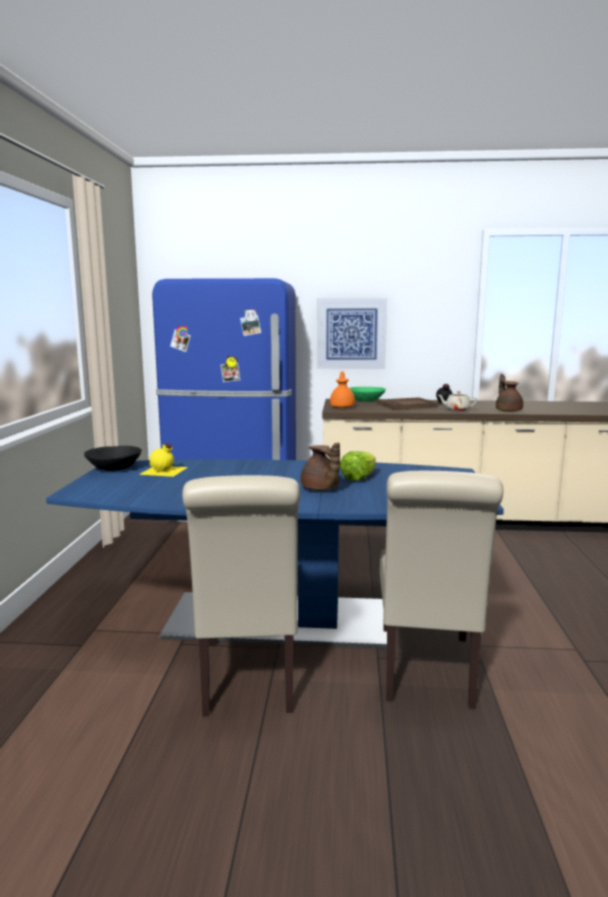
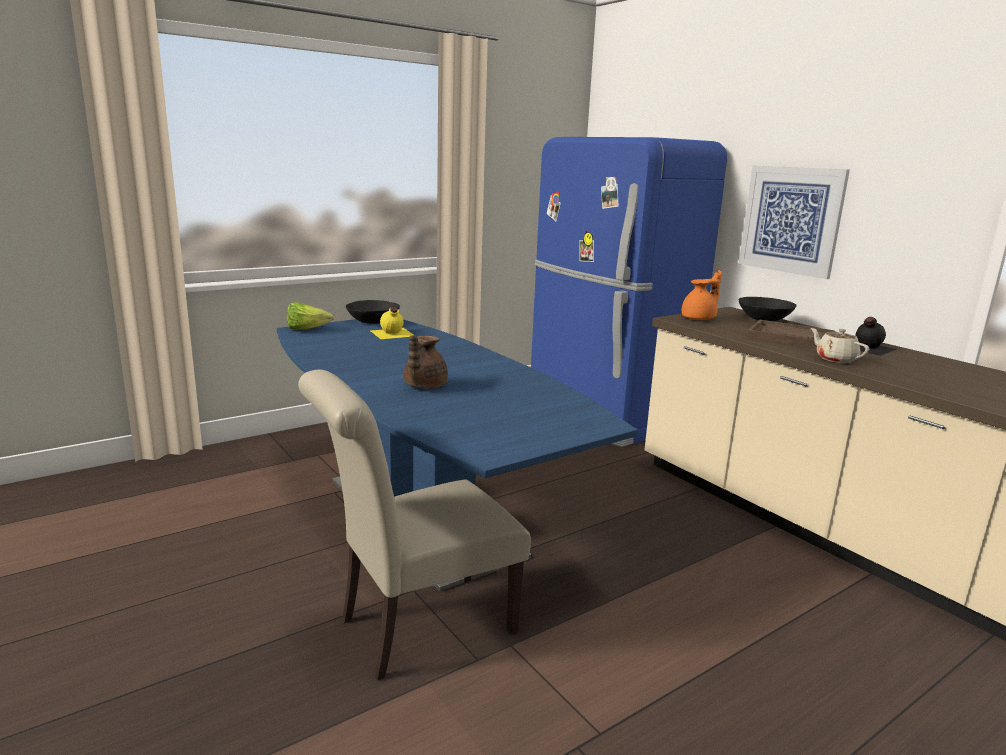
camera: 50 degrees right, 5 degrees up
(248, 680) = (310, 540): beige chair -> none
(359, 478) = (490, 391): lettuce -> lettuce (307, 330)
(366, 401) = (764, 319): green bowl -> black bowl
(508, 410) = (920, 382): brown teapot -> none

